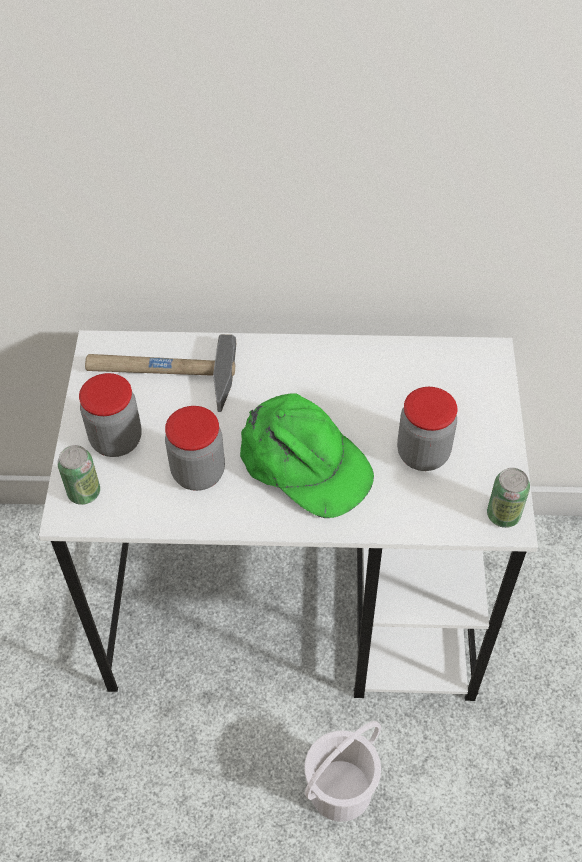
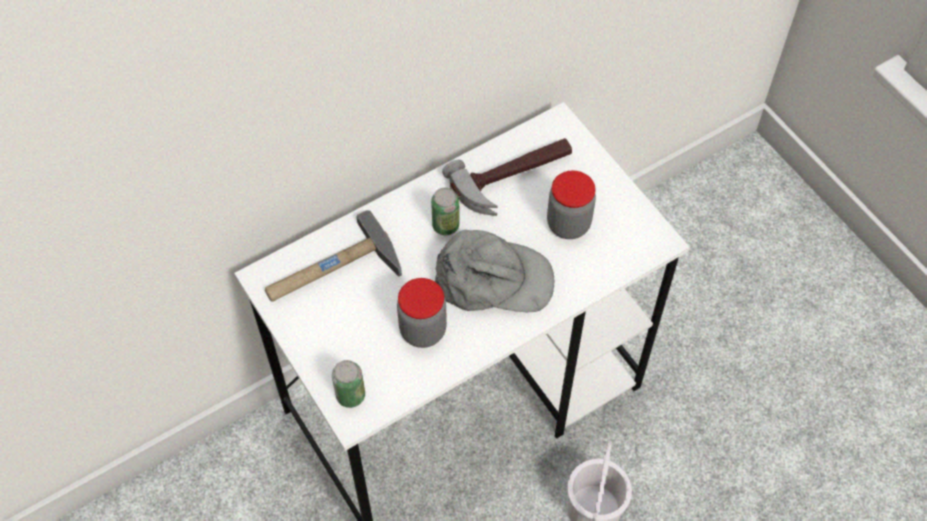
camera: 35 degrees left, 5 degrees up
(116, 440) = (341, 342): jar -> none
(304, 464) = (493, 279): green cap -> grey cap
(401, 383) = (513, 179): none -> hammer
(503, 515) = (653, 237): can -> can (445, 225)

